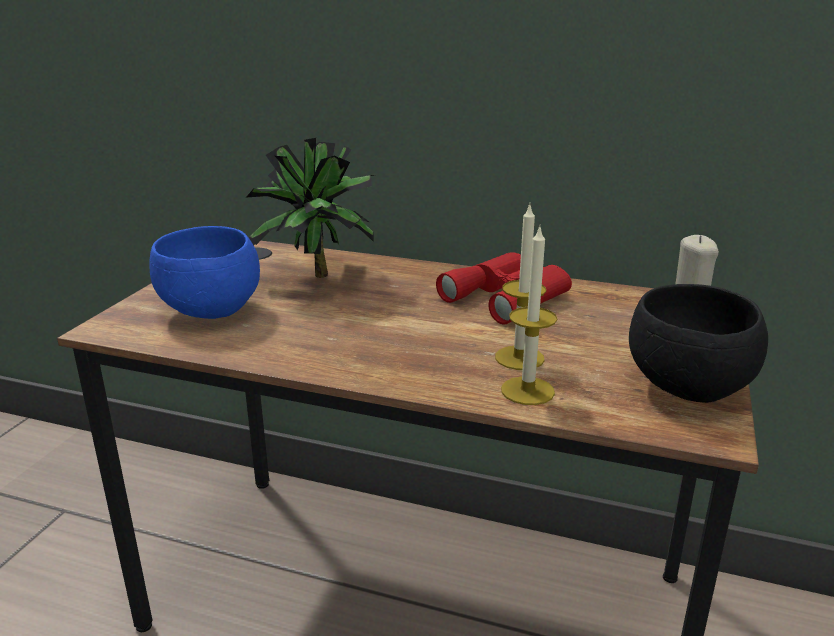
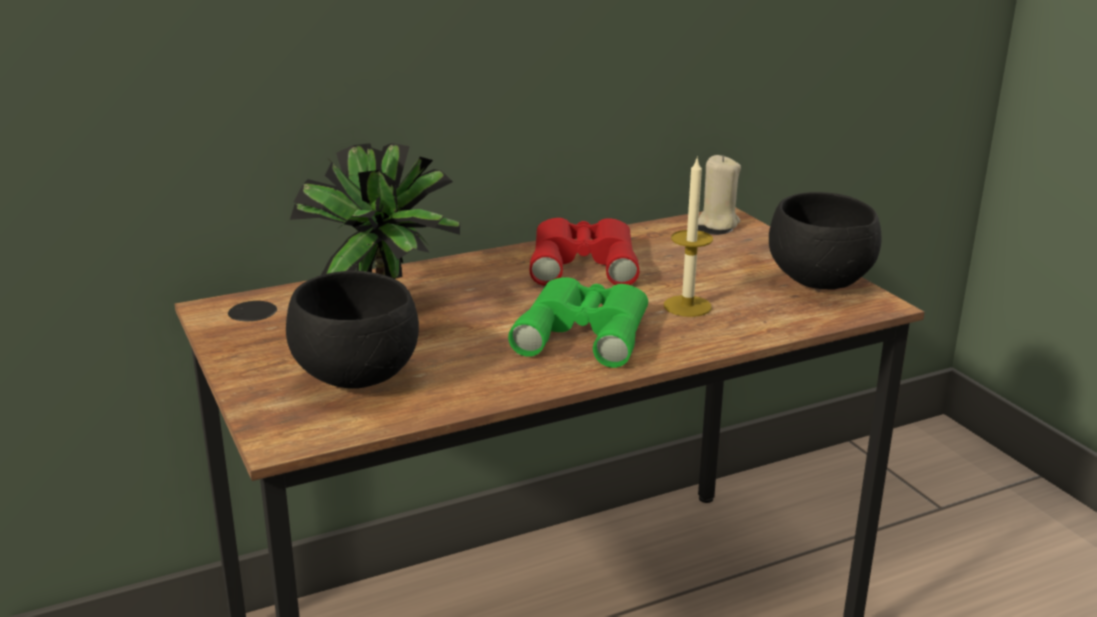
camera: 45 degrees left, 0 degrees up
(214, 312) = (360, 378): blue bowl -> black bowl
(402, 343) = (585, 331): none -> green binoculars
(527, 391) = (737, 326): candle -> none

